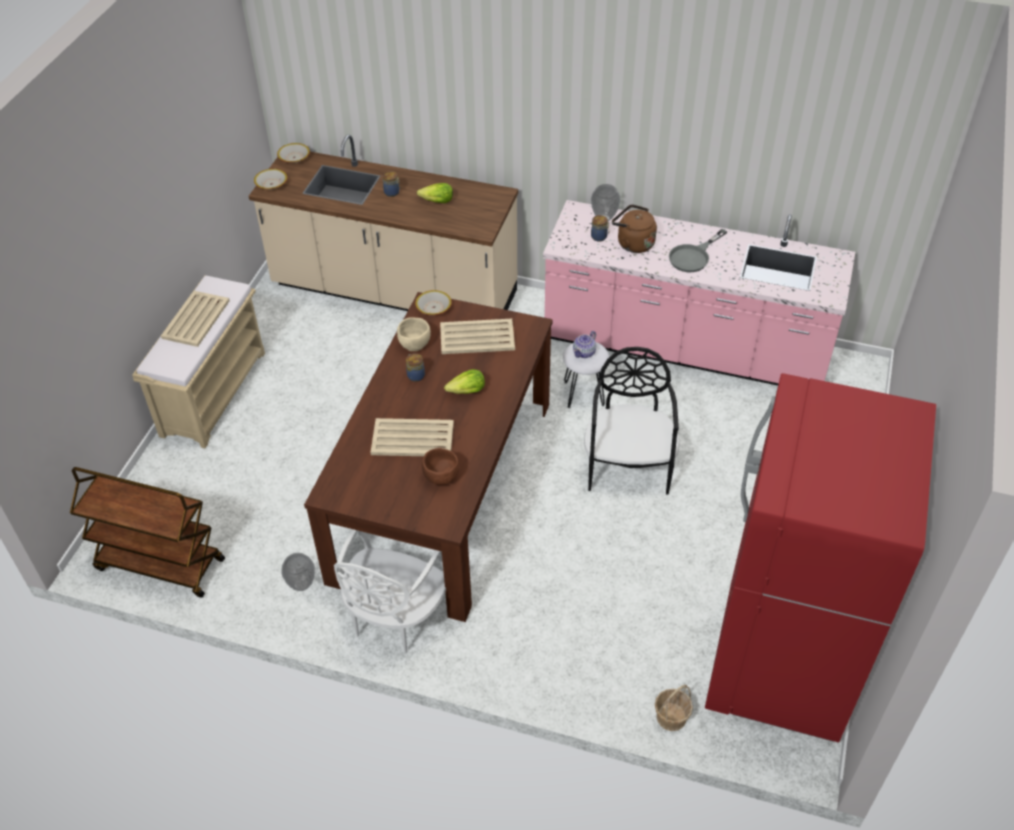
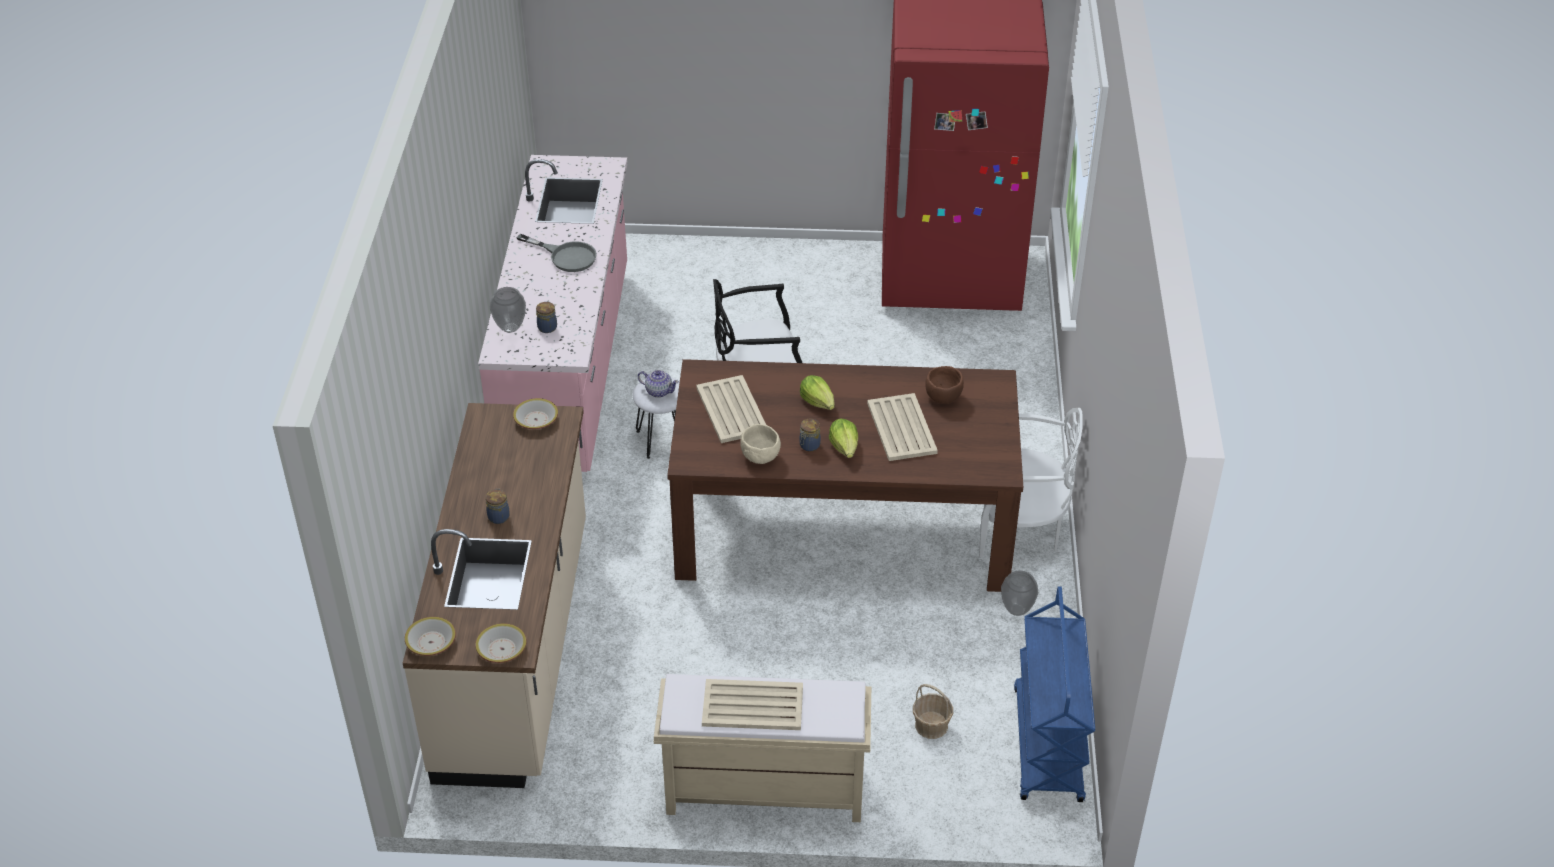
camera: 105 degrees left, 5 degrees down
(159, 564) = (1048, 746): brown cart -> blue cart
(434, 307) = (692, 454): bowl -> bowl (536, 420)
(437, 201) = (510, 469): lettuce -> lettuce (845, 447)
(633, 243) = (553, 301): brown kettle -> none
(671, 717) = (1034, 334): basket -> basket (931, 726)

